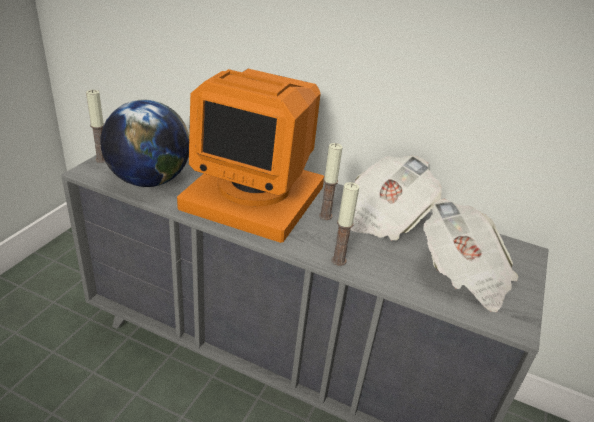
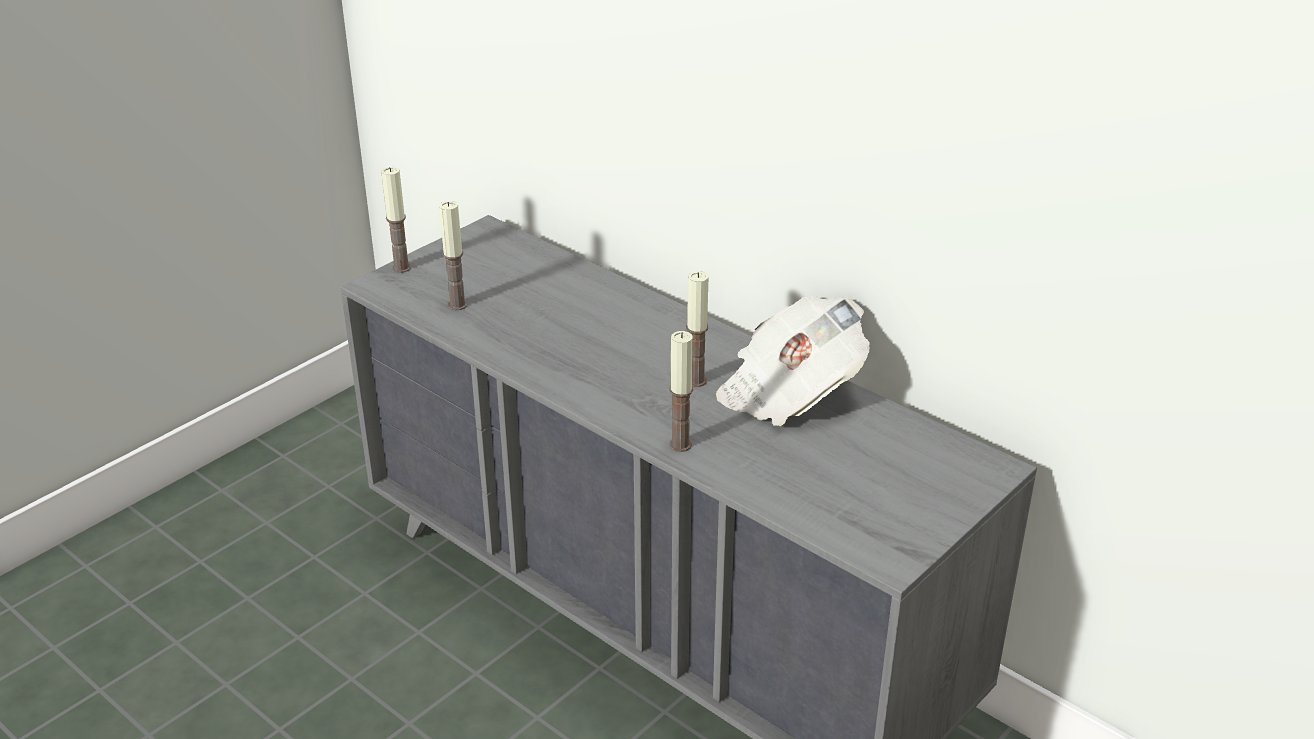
camera: 20 degrees right, 0 degrees up
(149, 180) = (457, 305): globe -> candle
(255, 195) = (604, 341): monitor -> none
(464, 275) = (861, 486): newspaper -> none

